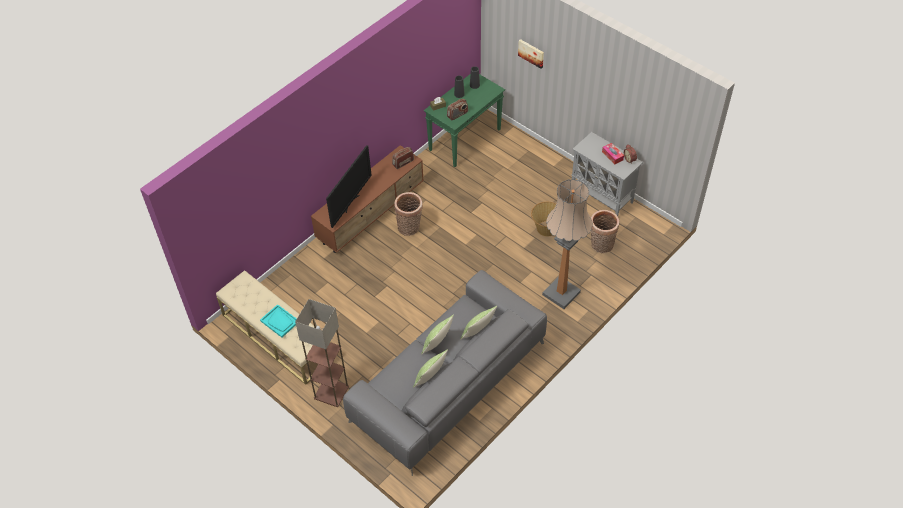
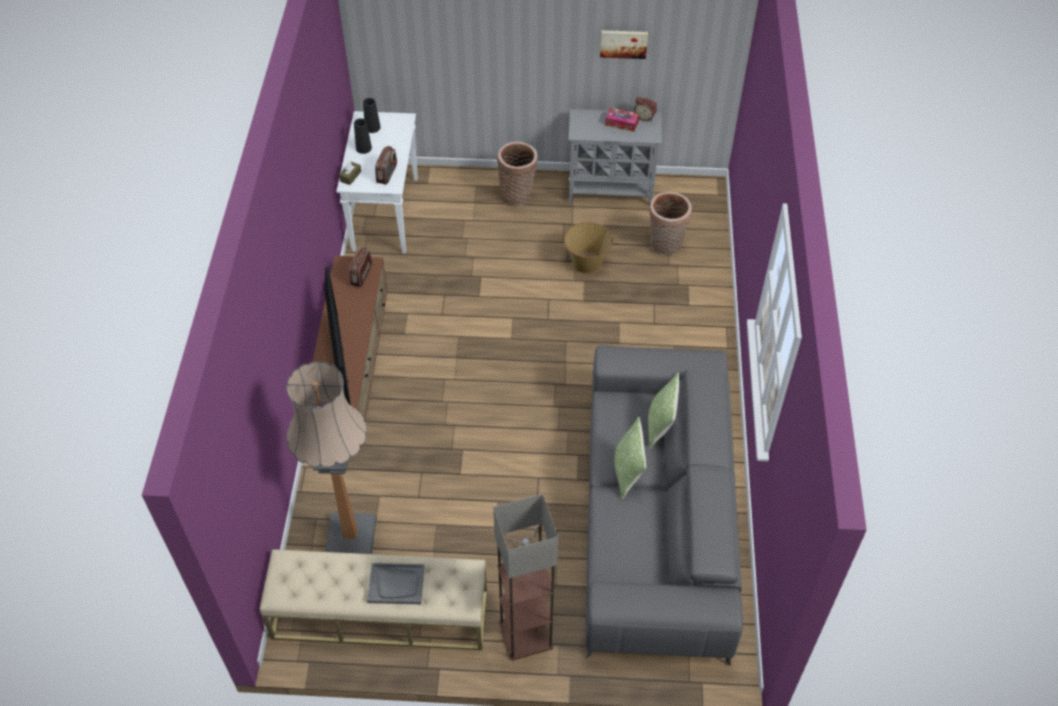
camera: 40 degrees left, 0 degrees up
(280, 321) = (396, 584): turquoise tray -> grey tray
(410, 227) = (421, 359): basket -> basket (517, 195)
(430, 377) = (661, 520): pillow -> none
(465, 139) = (385, 213): green console table -> white console table
(531, 53) = (445, 39): picture -> picture (623, 43)
(561, 293) = (677, 326): floor lamp -> floor lamp (351, 536)

